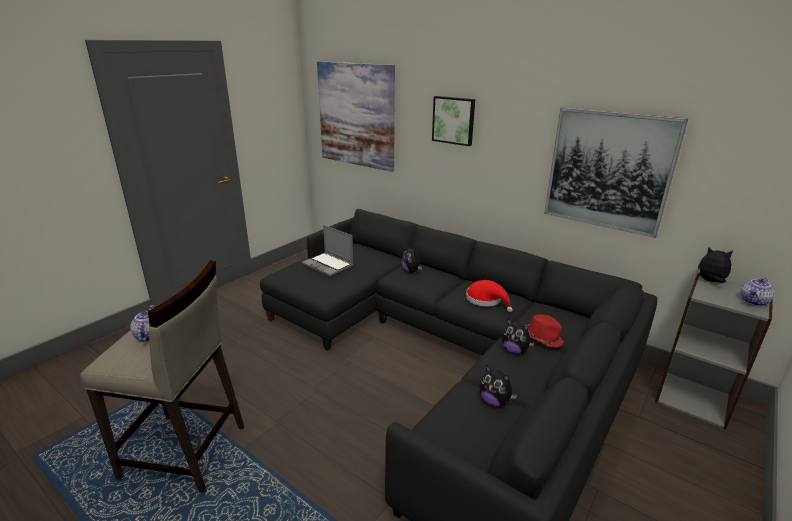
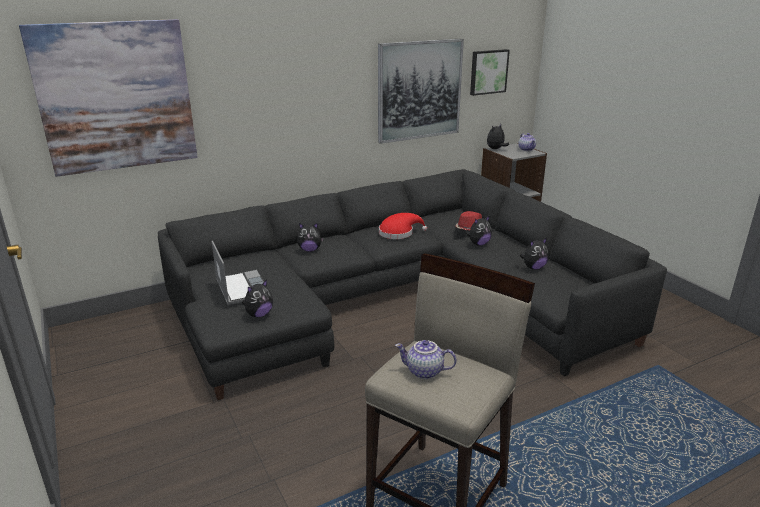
camera: 65 degrees left, 0 degrees up
(302, 282) = (259, 314): none -> plush toy
(329, 265) = (241, 288): laptop -> laptop turned 90 degrees counterclockwise
(454, 120) = (272, 75): picture -> picture (488, 72)

